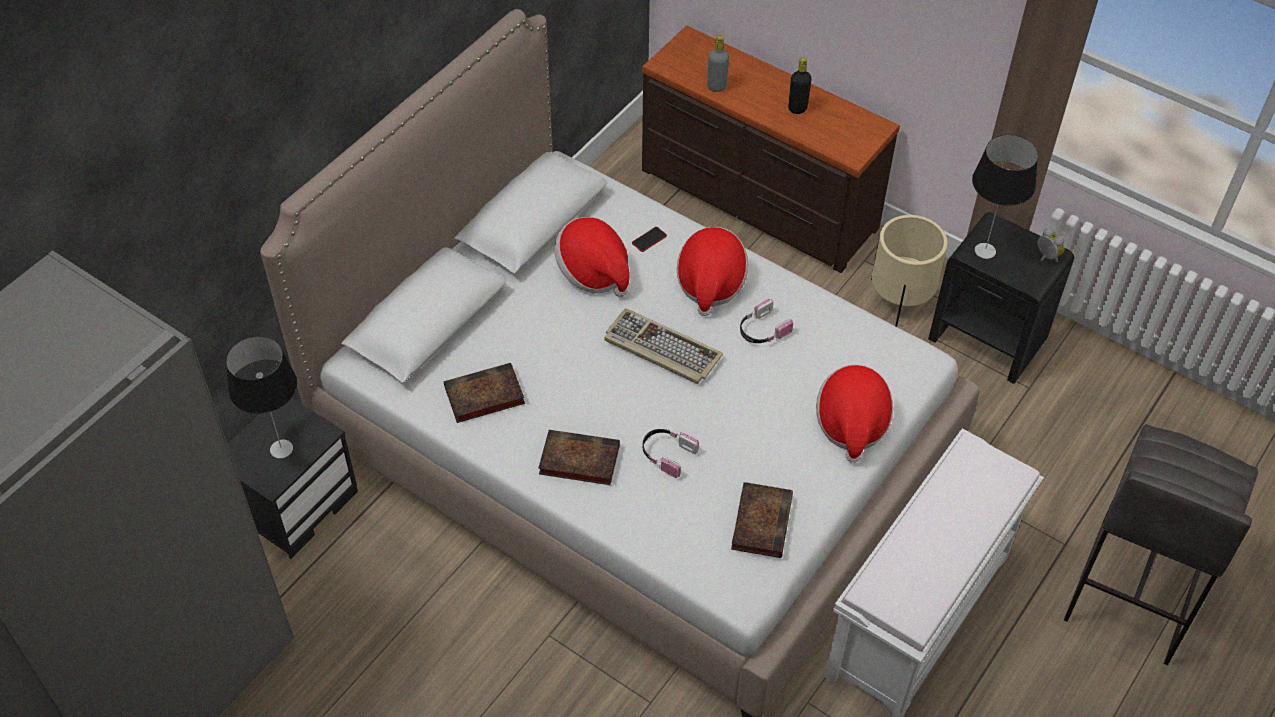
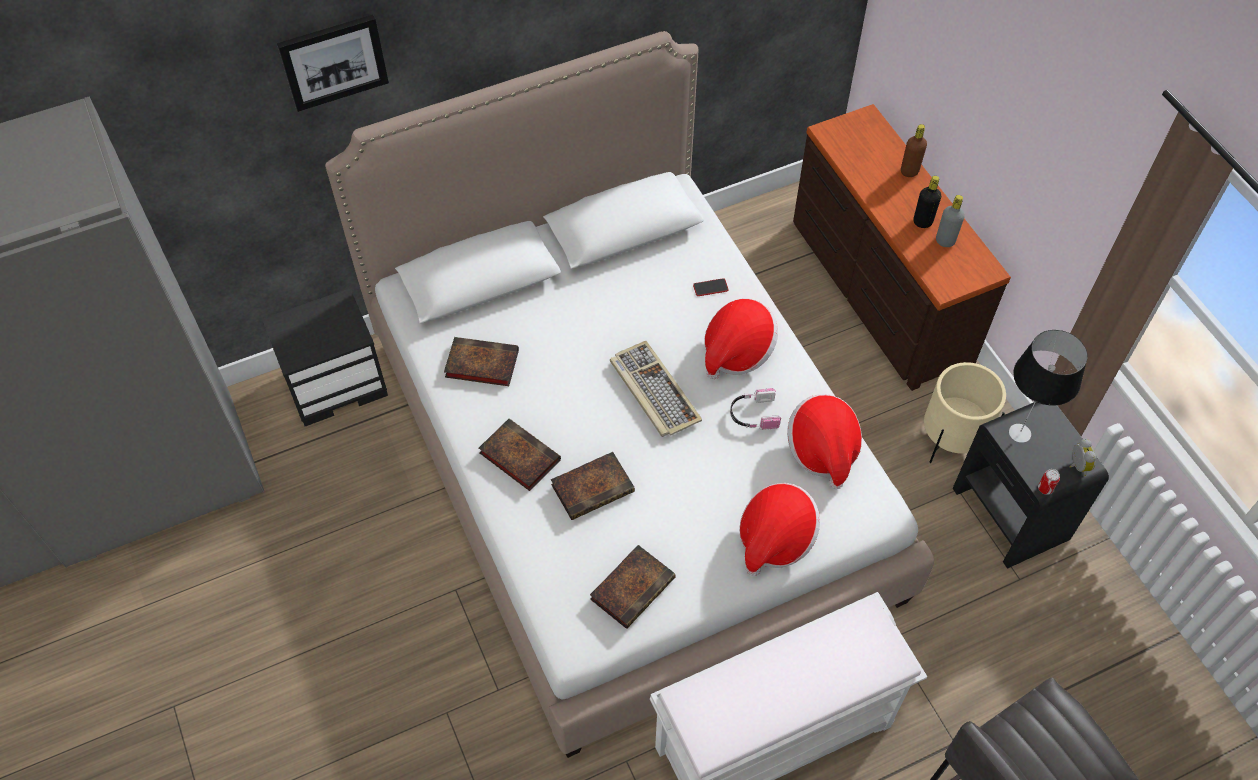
camera: 30 degrees right, 5 degrees up
(251, 137) = (333, 61): none -> picture
(282, 448) = (318, 334): table lamp -> none
(593, 272) = (643, 296): hat -> hat (822, 450)
(667, 454) = (594, 487): headphones -> book
(716, 86) = (861, 172): grey bottle -> grey bottle (945, 241)
(757, 70) = (909, 171): none -> brown bottle
(1034, 286) = (1045, 488): none -> can

